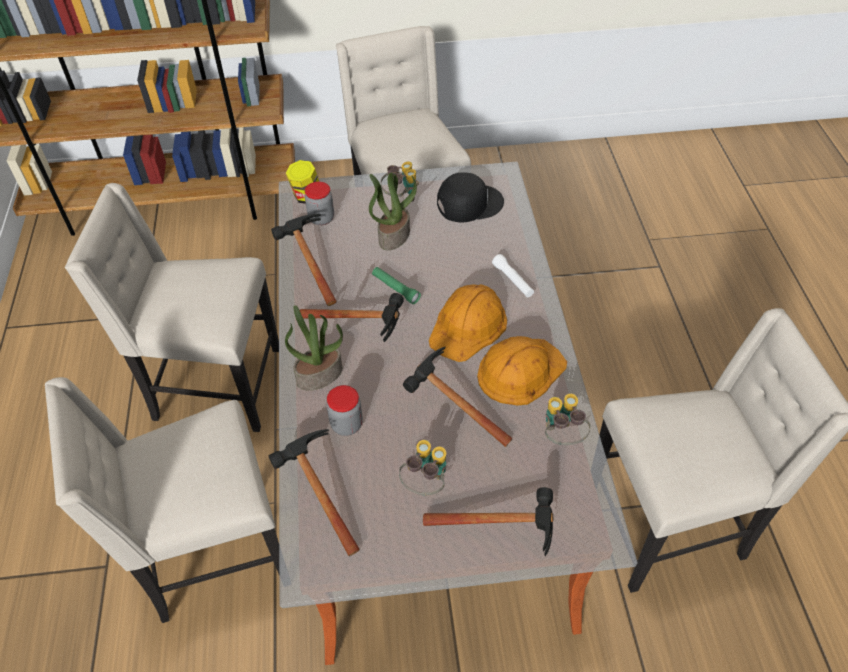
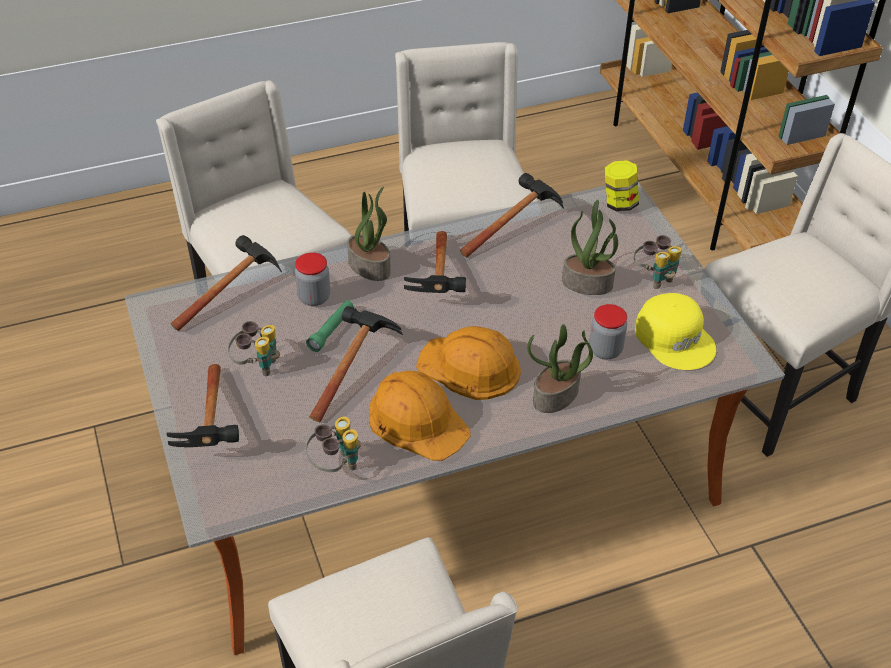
camera: 75 degrees right, 5 degrees down
(321, 218) = (589, 222): jar -> jar (605, 350)
(395, 289) = (504, 299): green flashlight -> green flashlight (331, 330)
(469, 203) = (675, 338): black cap -> yellow cap
(512, 280) = (556, 396): white flashlight -> potted plant

